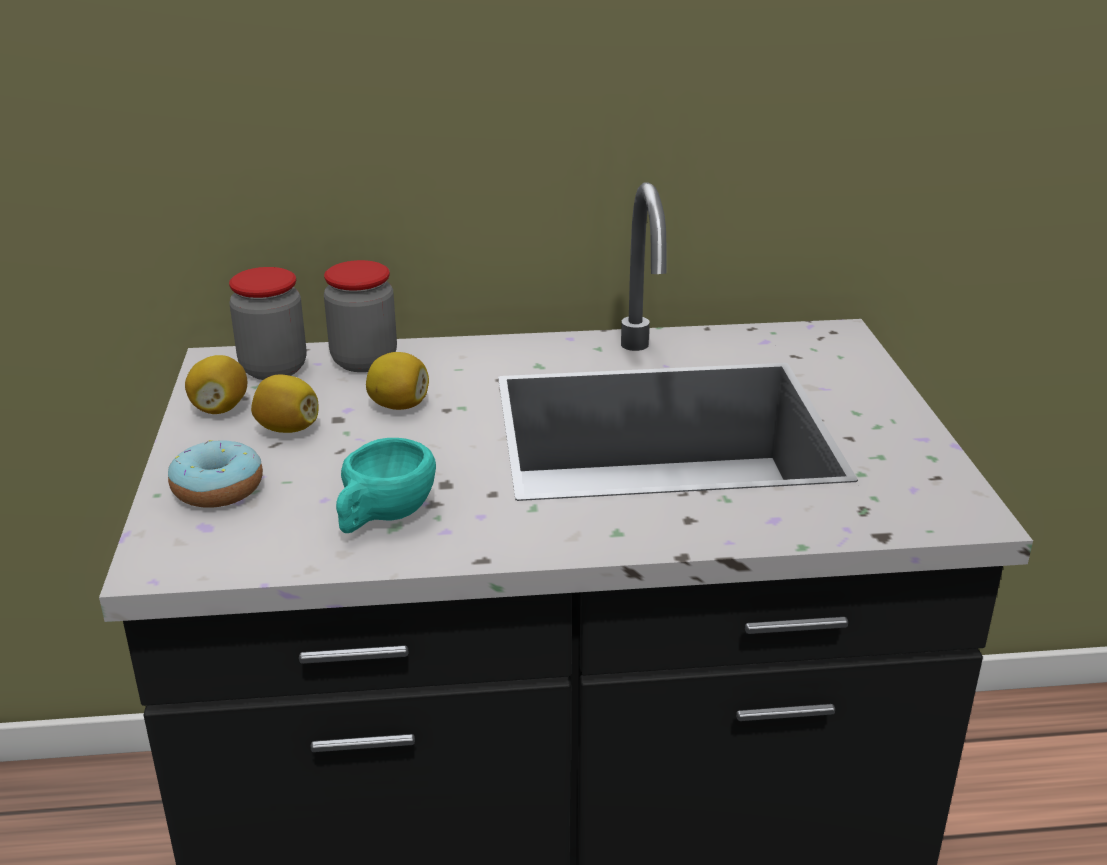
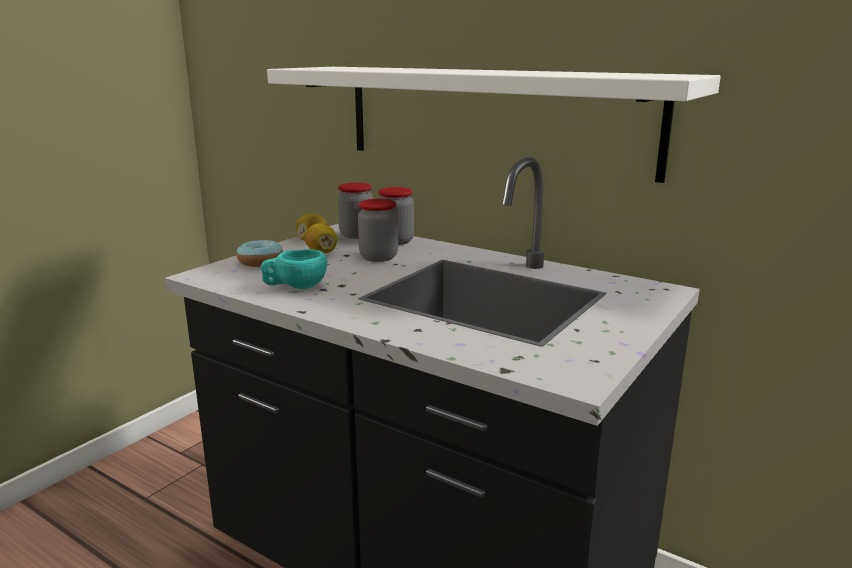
camera: 40 degrees right, 10 degrees down
(399, 405) = (378, 257): lemon -> jar
(509, 111) = (492, 118): none -> white shelf

